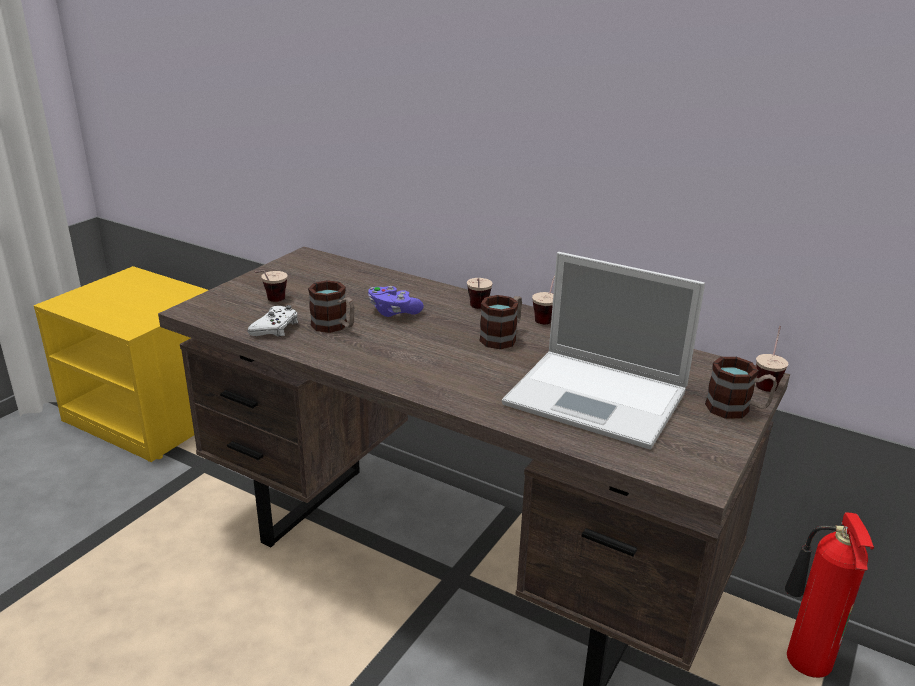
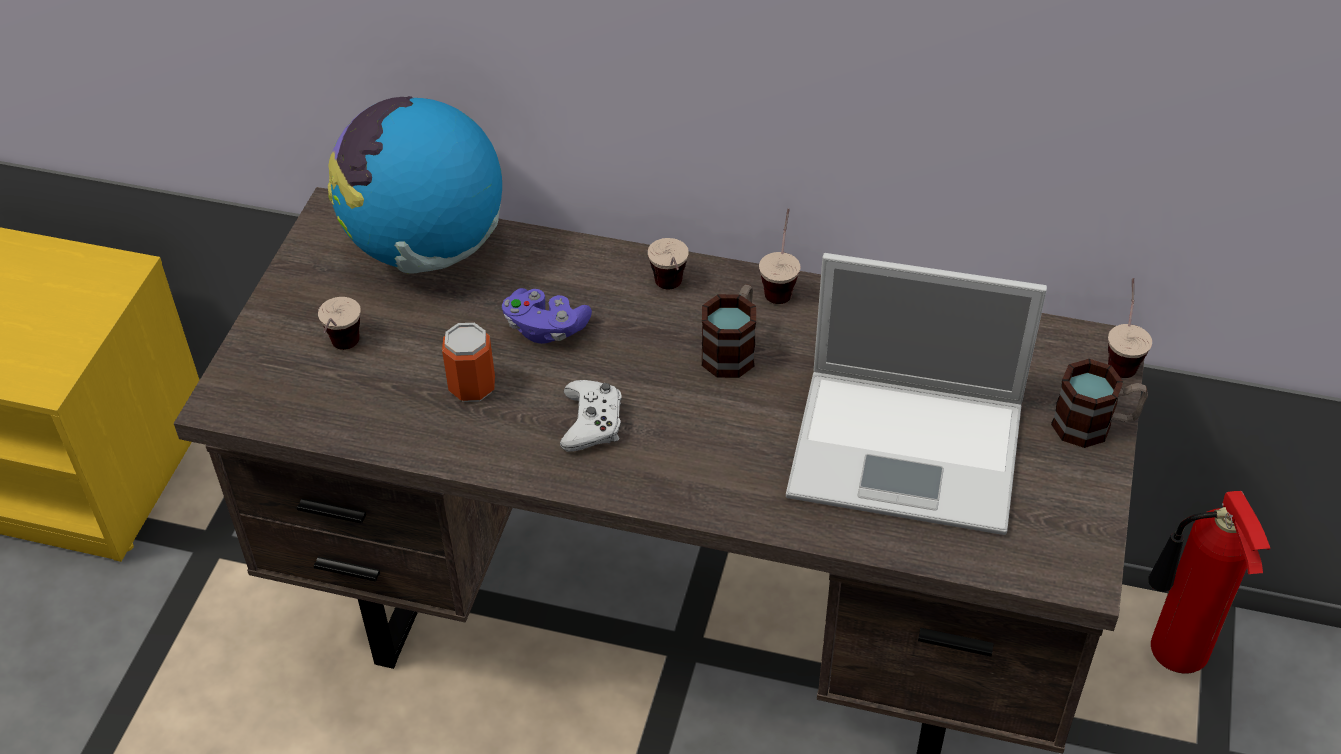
camera: 15 degrees left, 20 degrees up
(275, 328) = (382, 412): white game controller -> white game controller (592, 422)
(334, 327) = (472, 387): mug -> can
(346, 274) = (426, 247): none -> globe

